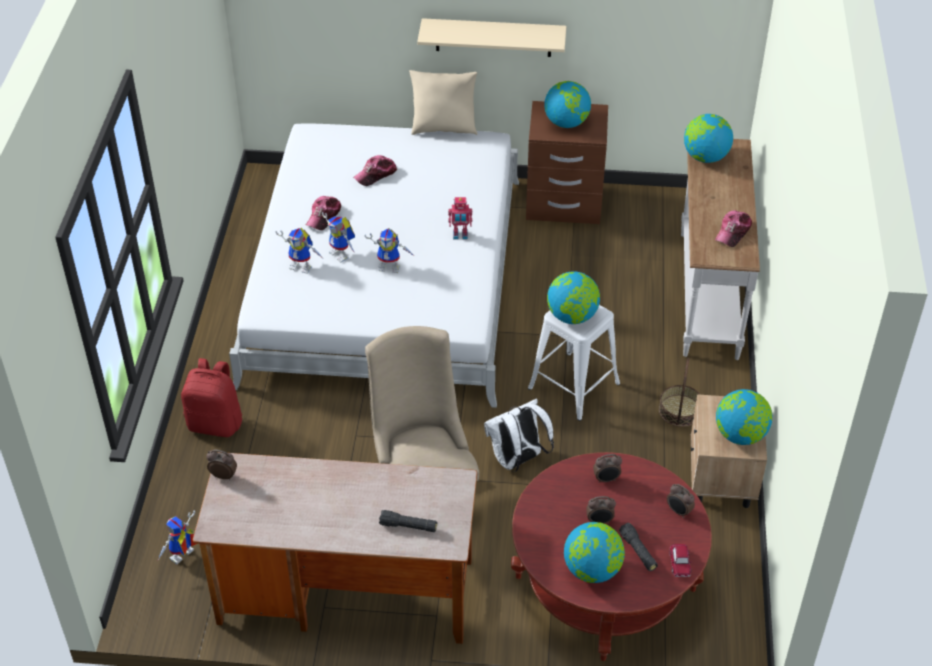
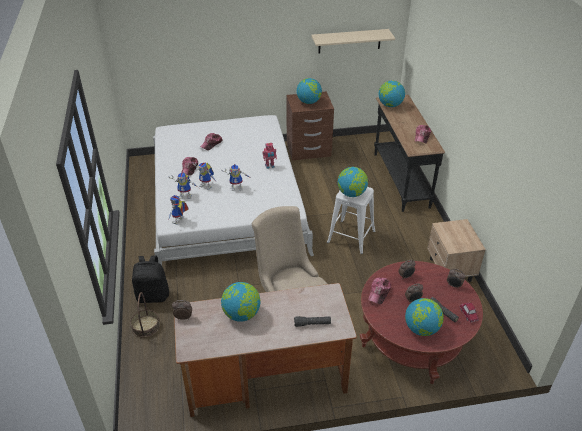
camera: 15 degrees left, 5 degrees down
(183, 558) = (156, 379): toy robot -> toy robot (179, 221)
(216, 423) = (153, 295): red backpack -> black backpack
(443, 128) = (240, 117): beige pillow -> none
(493, 37) = (263, 60): beige shelf -> beige shelf (349, 41)
(517, 460) = (336, 281): white backpack -> none
(551, 497) = (379, 292): none -> cap
(680, 410) = (412, 239): basket -> basket (146, 326)
(706, 294) = (400, 180): white console table -> black console table
(740, 435) = (465, 239): globe -> globe (241, 314)

